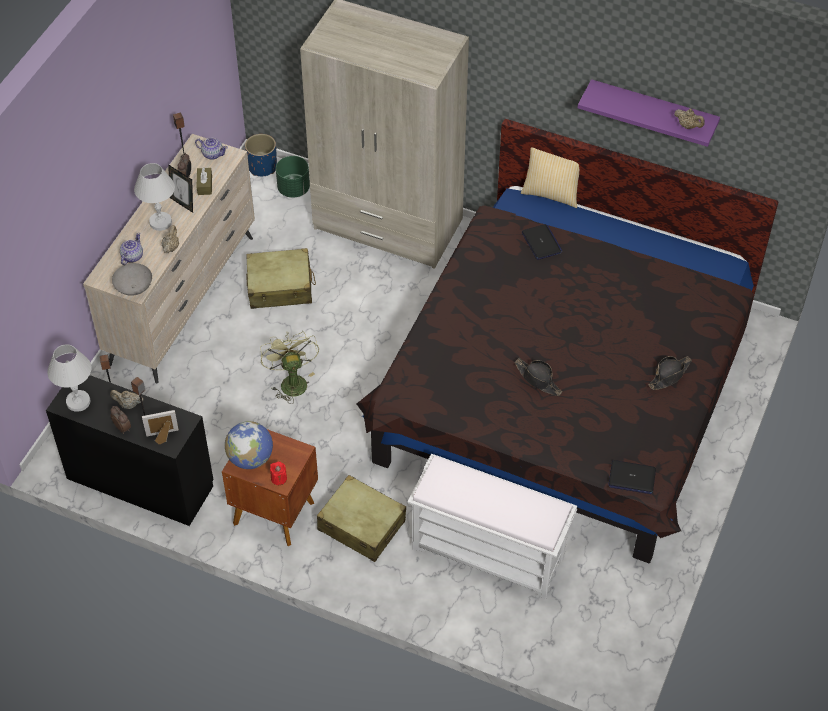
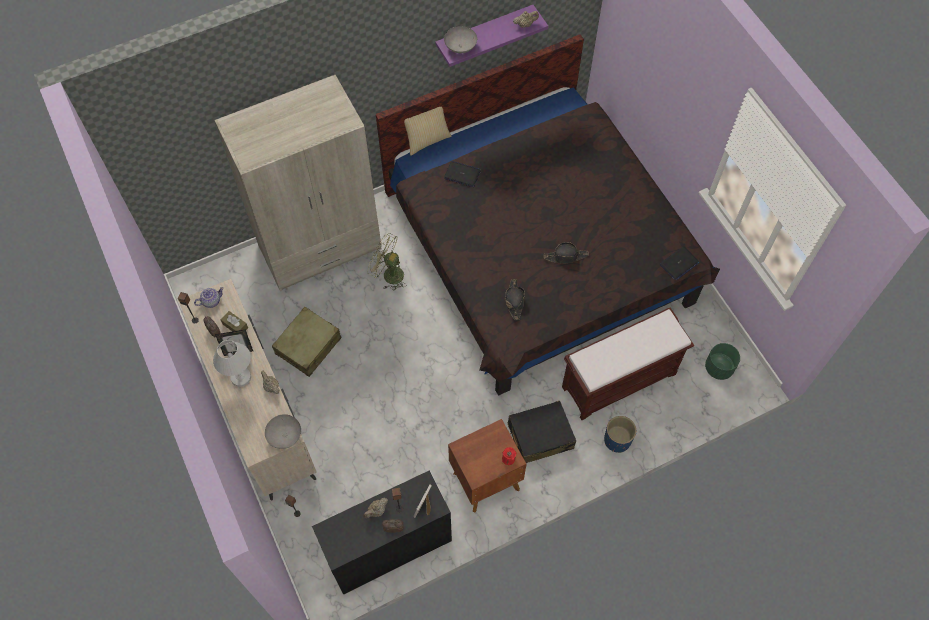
camera: 50 degrees left, 10 degrees up
(78, 402) = (344, 543): white table lamp -> none
(132, 257) = (254, 417): teapot -> none
(250, 458) = (477, 464): globe -> none
(262, 167) = (195, 283): blue planter -> blue planter (617, 440)
(291, 381) = (392, 395): green fan -> green fan (388, 274)
(294, 189) = (234, 278): green planter -> green planter (719, 368)
(361, 525) = (540, 436): beige suitcase -> black suitcase
(490, 552) = (619, 379): white bench -> brown bench
(605, 100) = (460, 48): none -> grey bowl
(669, 375) = (623, 188): black hat -> black hat (514, 300)

